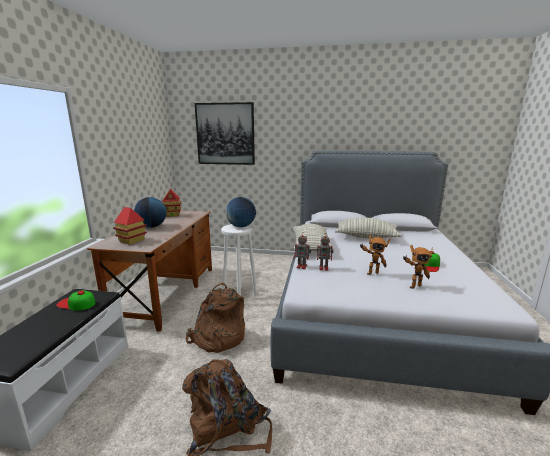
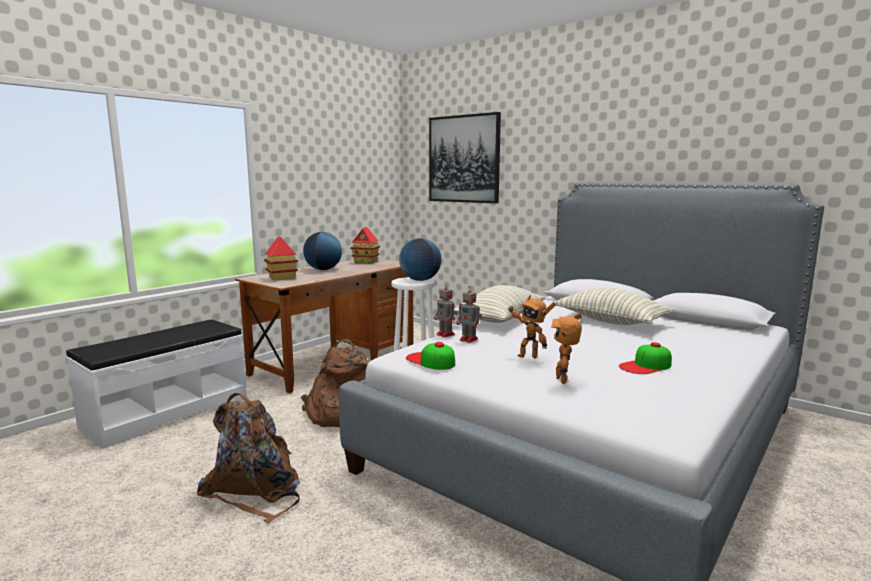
camera: 30 degrees right, 5 degrees down
(76, 303) = (196, 329): cap -> cap (430, 361)
(414, 286) = (564, 380): toy robot -> toy robot turned 75 degrees clockwise

